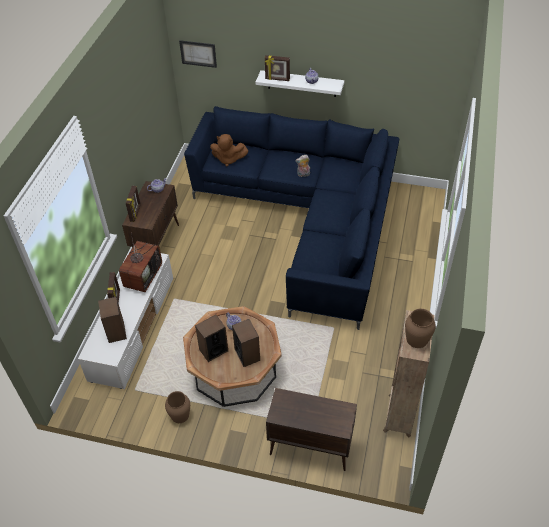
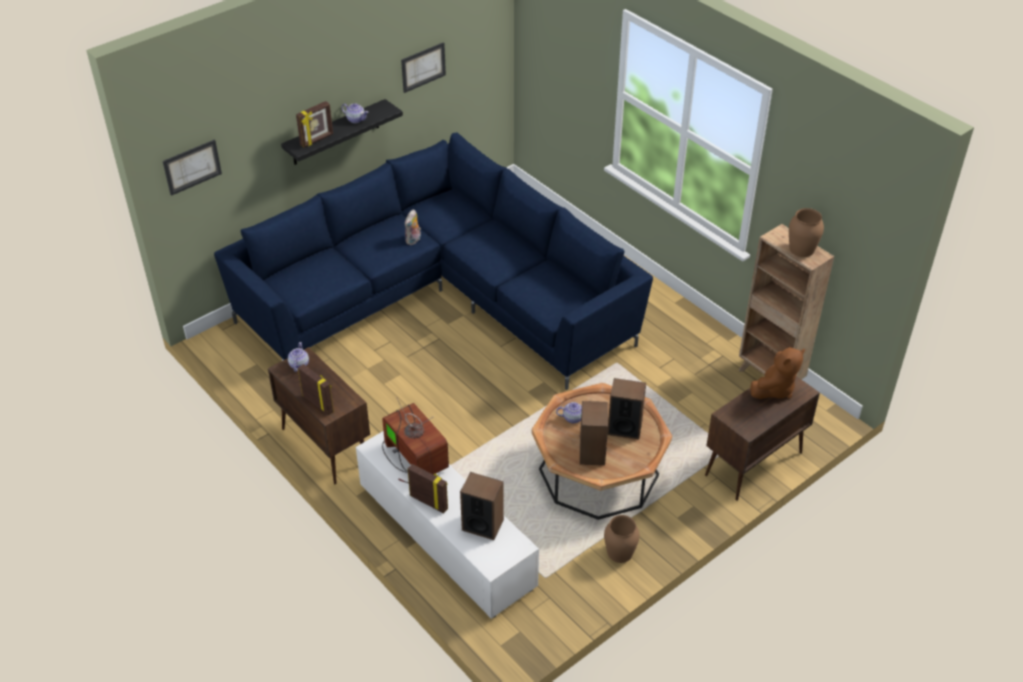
camera: 55 degrees left, 5 degrees down
(228, 159) = (312, 284): brown plush toy -> brown plush toy (774, 389)
(302, 83) = (335, 133): white shelf -> black shelf
(380, 73) = (423, 67): none -> picture

